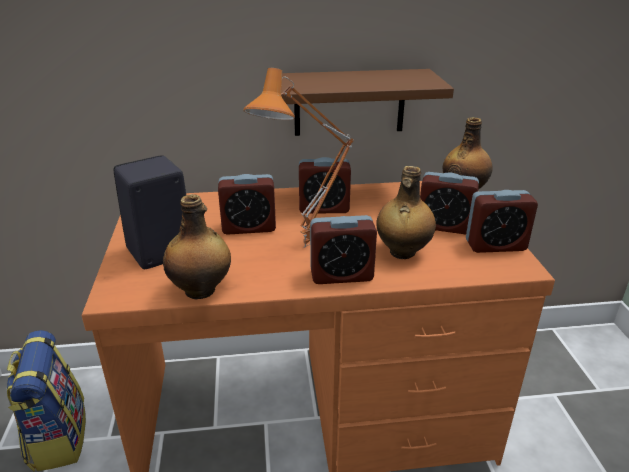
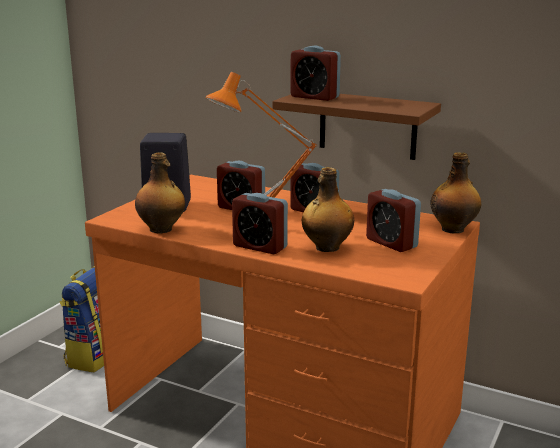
camera: 35 degrees right, 10 degrees down
(495, 245) = (411, 264): alarm clock -> alarm clock (314, 97)

